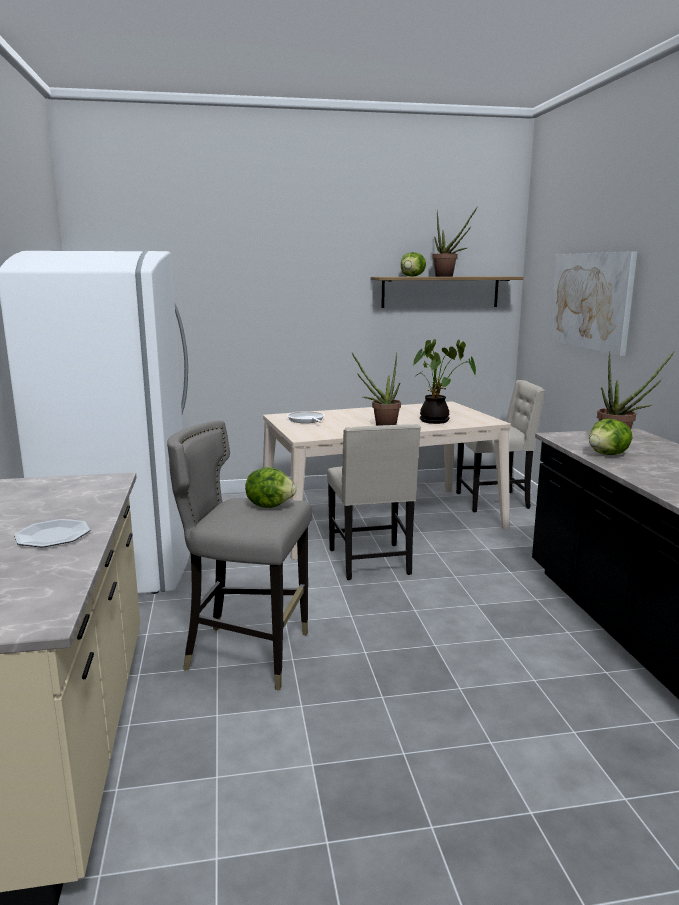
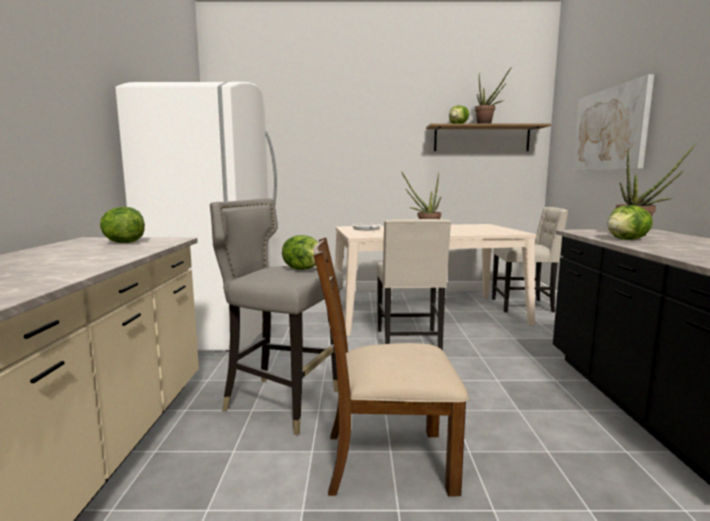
camera: 10 degrees right, 5 degrees down
(52, 535) = (78, 261): plate -> none
(58, 491) = (123, 243): none -> lettuce
(380, 707) = (386, 461): none -> brown chair
(437, 421) = (472, 231): potted plant -> none

